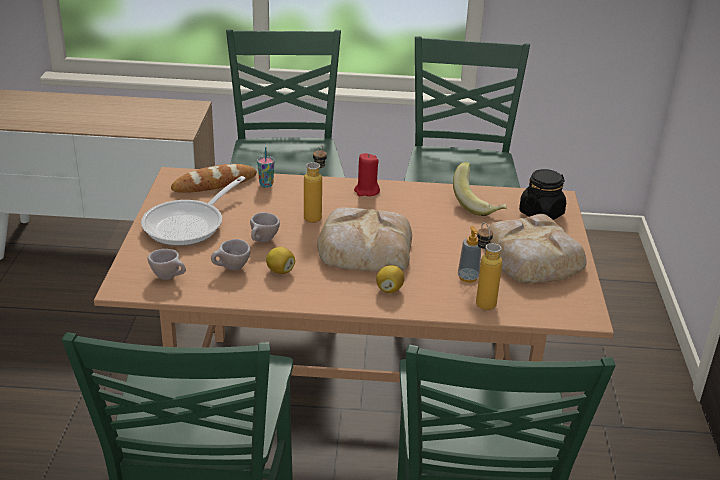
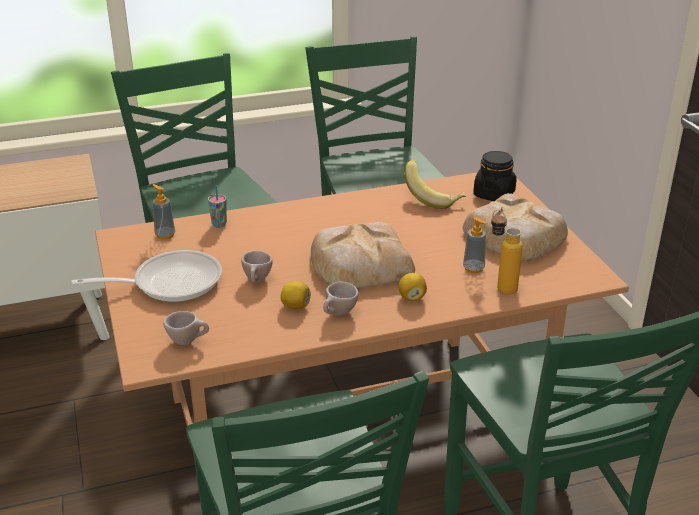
camera: 20 degrees left, 0 degrees up
(189, 225) = (169, 283): frying pan -> frying pan turned 120 degrees counterclockwise
(214, 183) = (165, 235): bread -> soap dispenser
(231, 269) = (245, 316): beige cup -> beige cup (339, 314)
(315, 215) = (290, 243): bottle -> none
(366, 191) = (322, 209): red candle -> none

